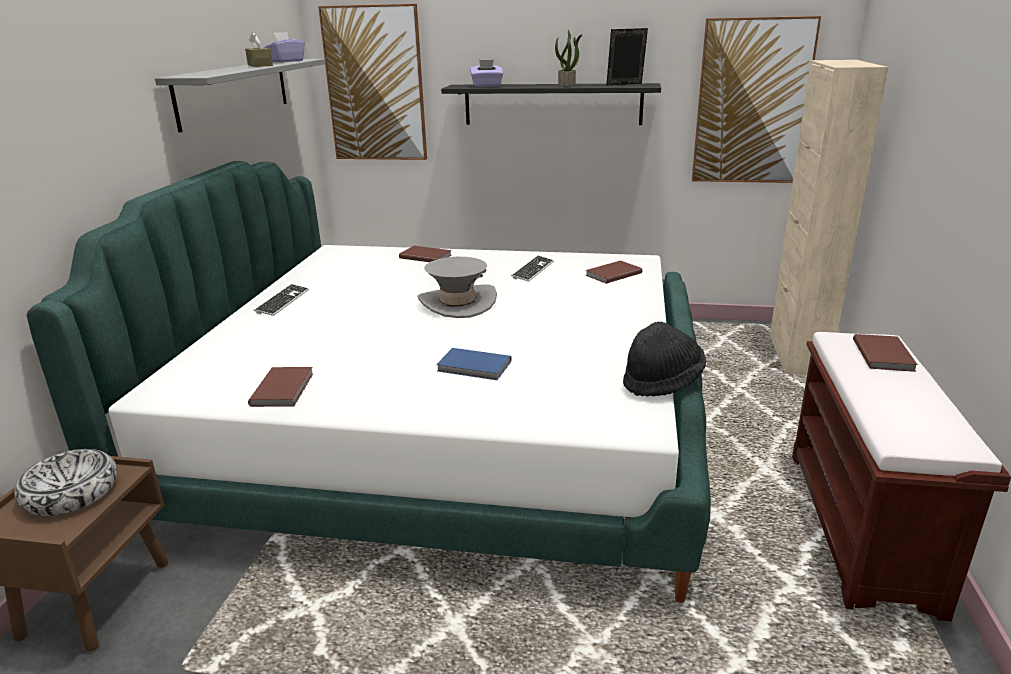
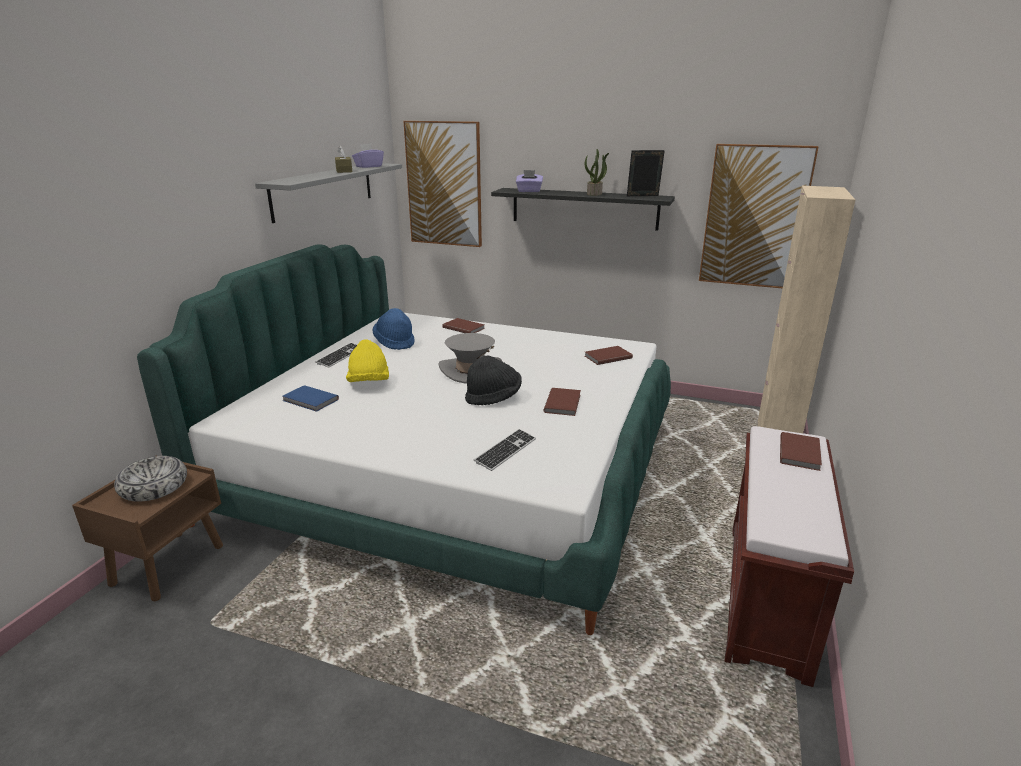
camera: 10 degrees right, 0 degrees up
(284, 389) = (313, 427): brown book -> brown book (563, 403)
(335, 329) = (369, 383): none -> yellow hat
(347, 280) = (395, 342): none -> blue hat
(474, 367) = (459, 425): blue book -> blue book (310, 400)
(533, 270) = (543, 347): keyboard -> keyboard (505, 451)
(662, 382) = (599, 455): black hat -> black hat (493, 397)

